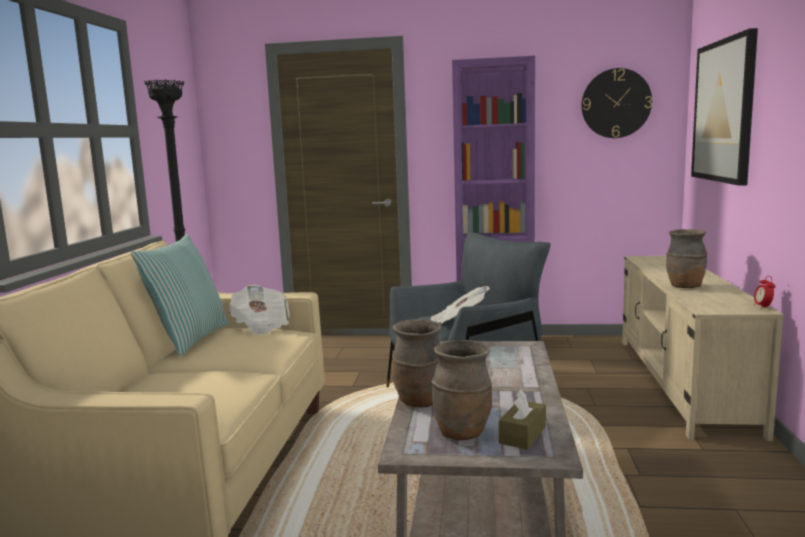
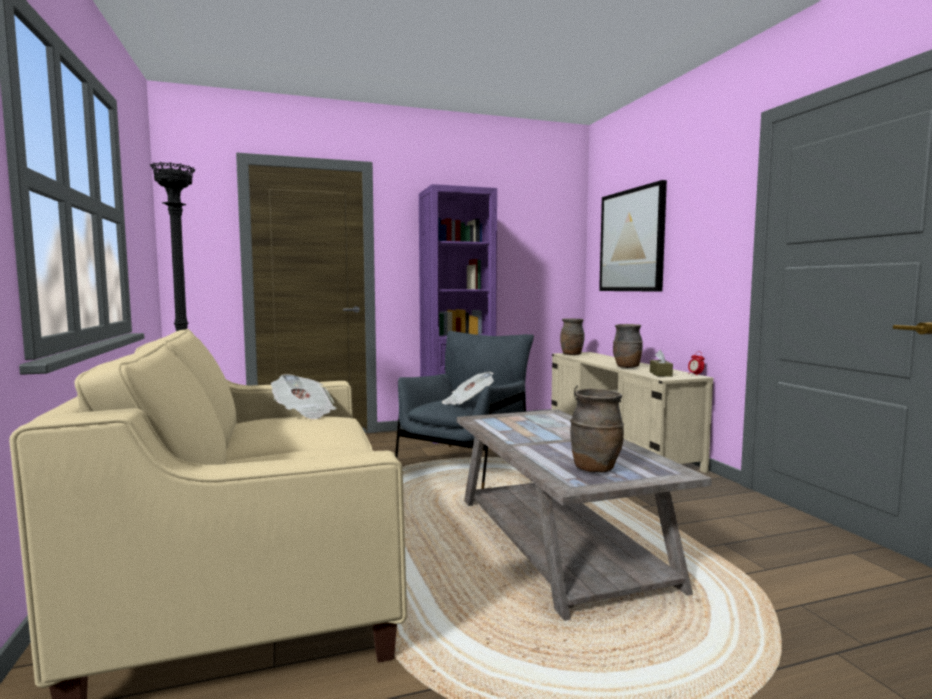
camera: 25 degrees left, 5 degrees down
(189, 339) = (238, 429): pillow -> none
(420, 402) = (529, 454): brown vase -> brown vase (572, 354)
(522, 435) = (639, 464): brown tissue box -> brown tissue box (660, 374)
(616, 103) = (539, 234): wall clock -> none

